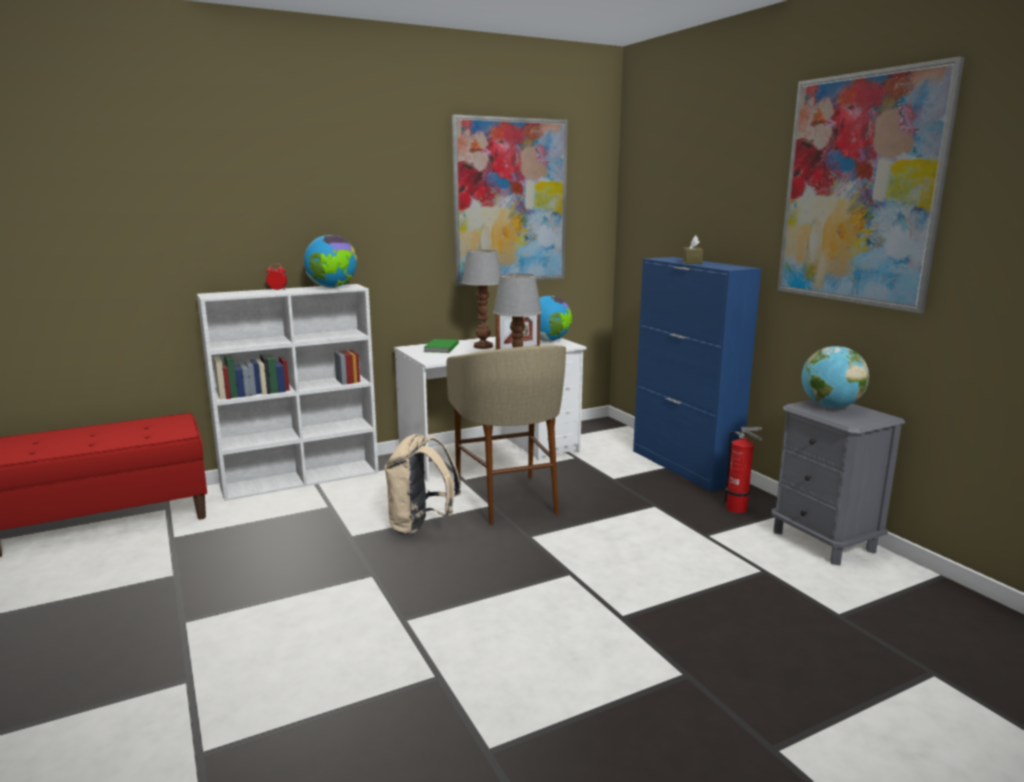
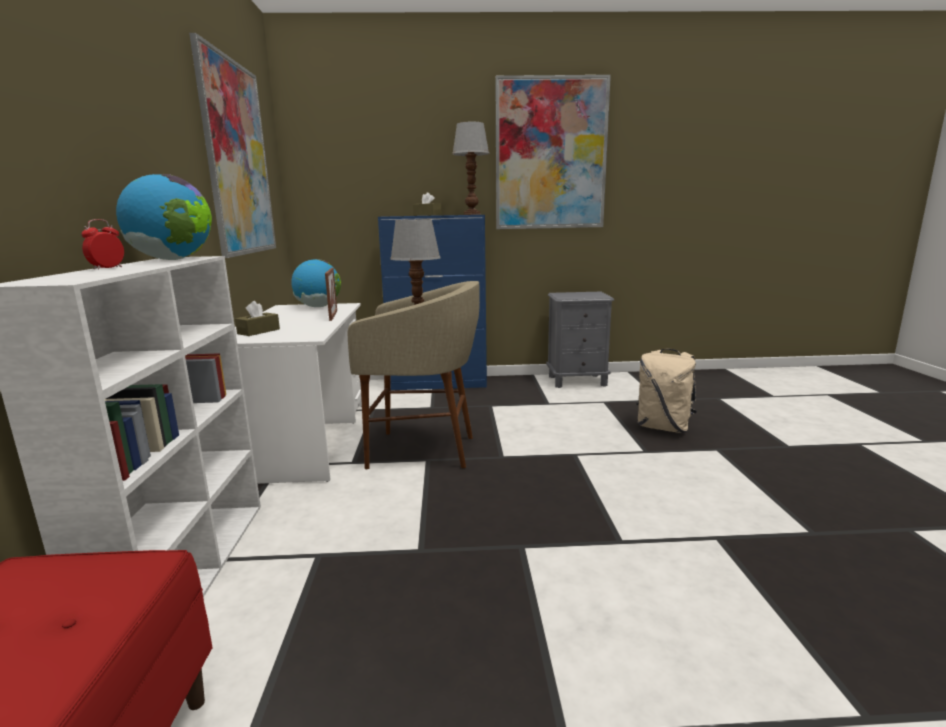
camera: 65 degrees left, 0 degrees up
(421, 526) = (435, 502): beige backpack -> beige backpack (663, 427)
(440, 348) = (258, 331): green book -> brown tissue box
(482, 346) = (290, 321): table lamp -> table lamp (471, 214)
(739, 509) = (519, 387): fire extinguisher -> none
(830, 407) = (570, 295): globe -> none

